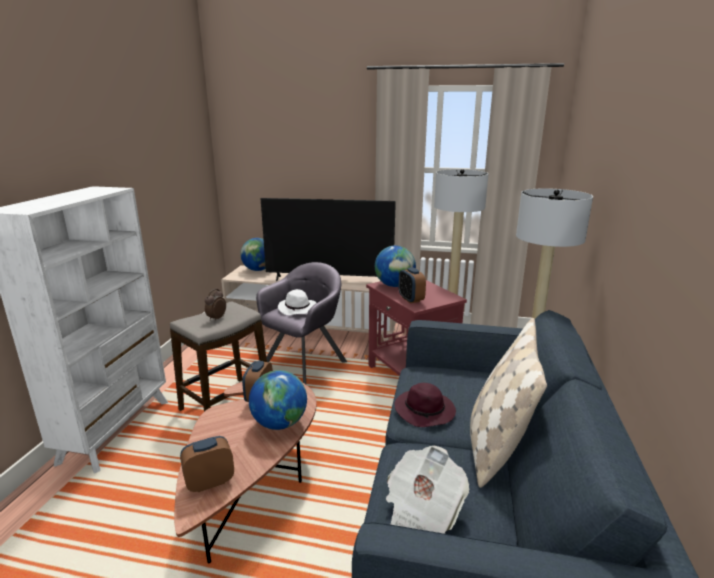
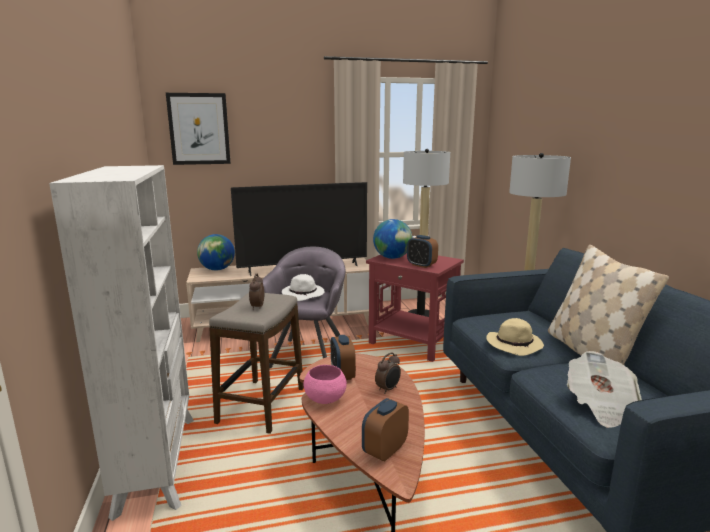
camera: 25 degrees left, 5 degrees down
(219, 417) = (325, 399): none -> pink bowl
(254, 139) = (199, 129): none -> picture
(279, 423) = (388, 389): globe -> alarm clock
(425, 411) = (515, 344): purple hat -> beige hat

